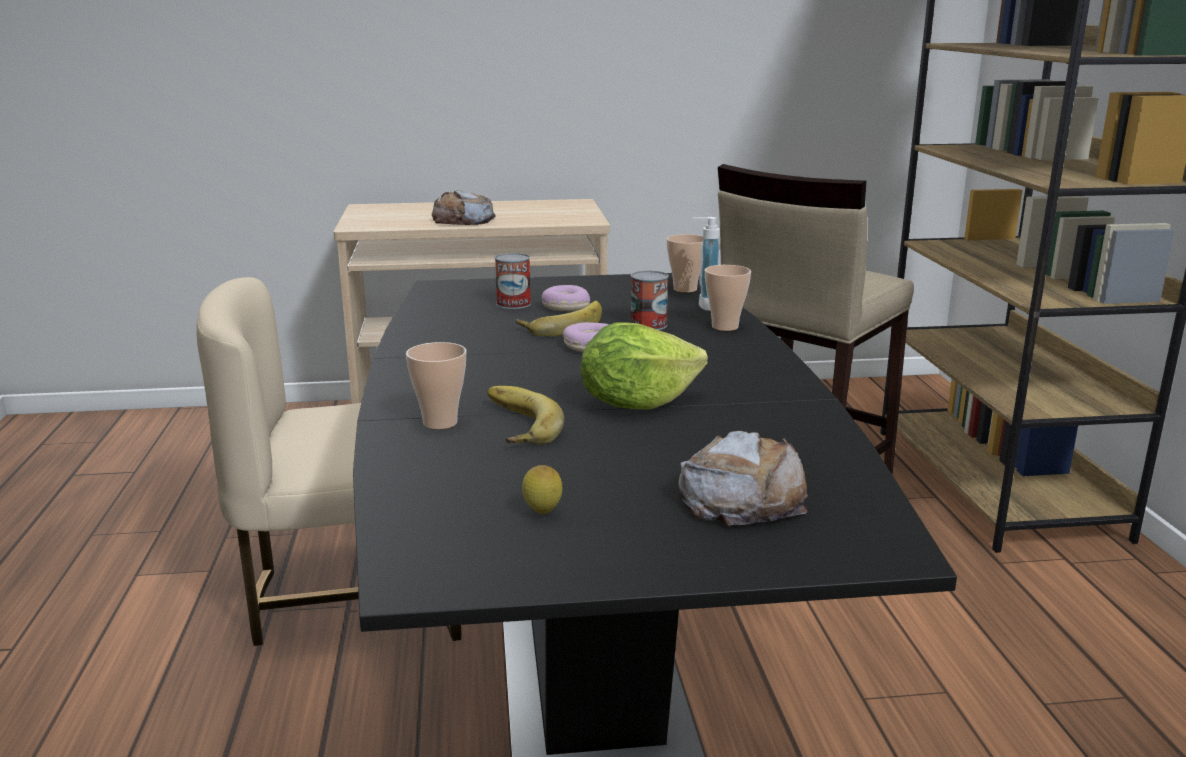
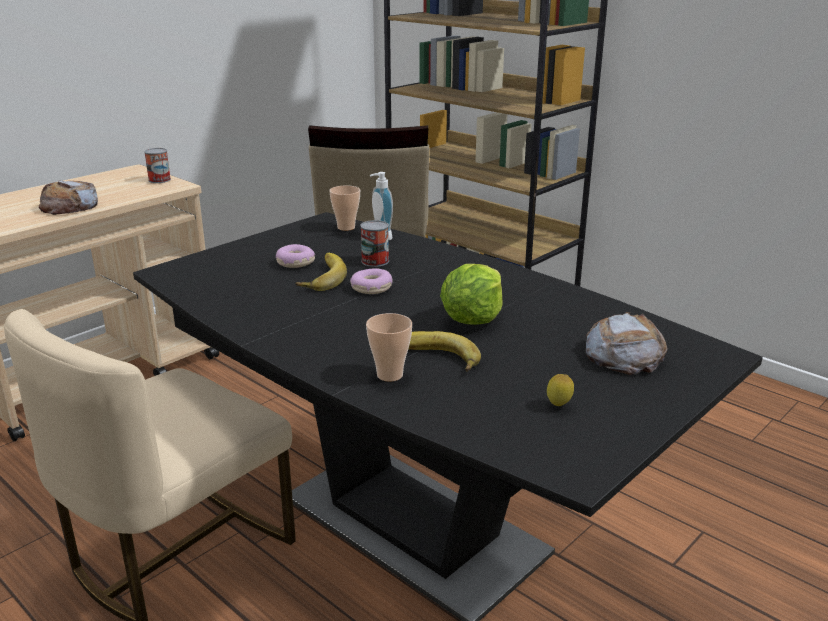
camera: 40 degrees left, 5 degrees up
(513, 304) = (254, 271): can -> can (159, 180)
(725, 327) = (421, 249): cup -> none

